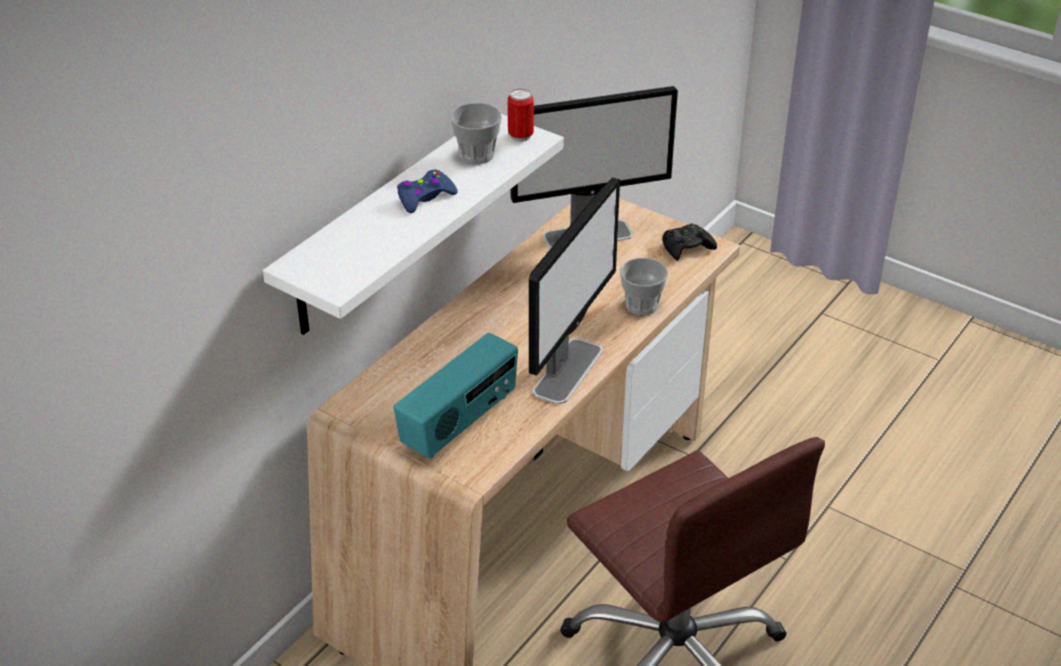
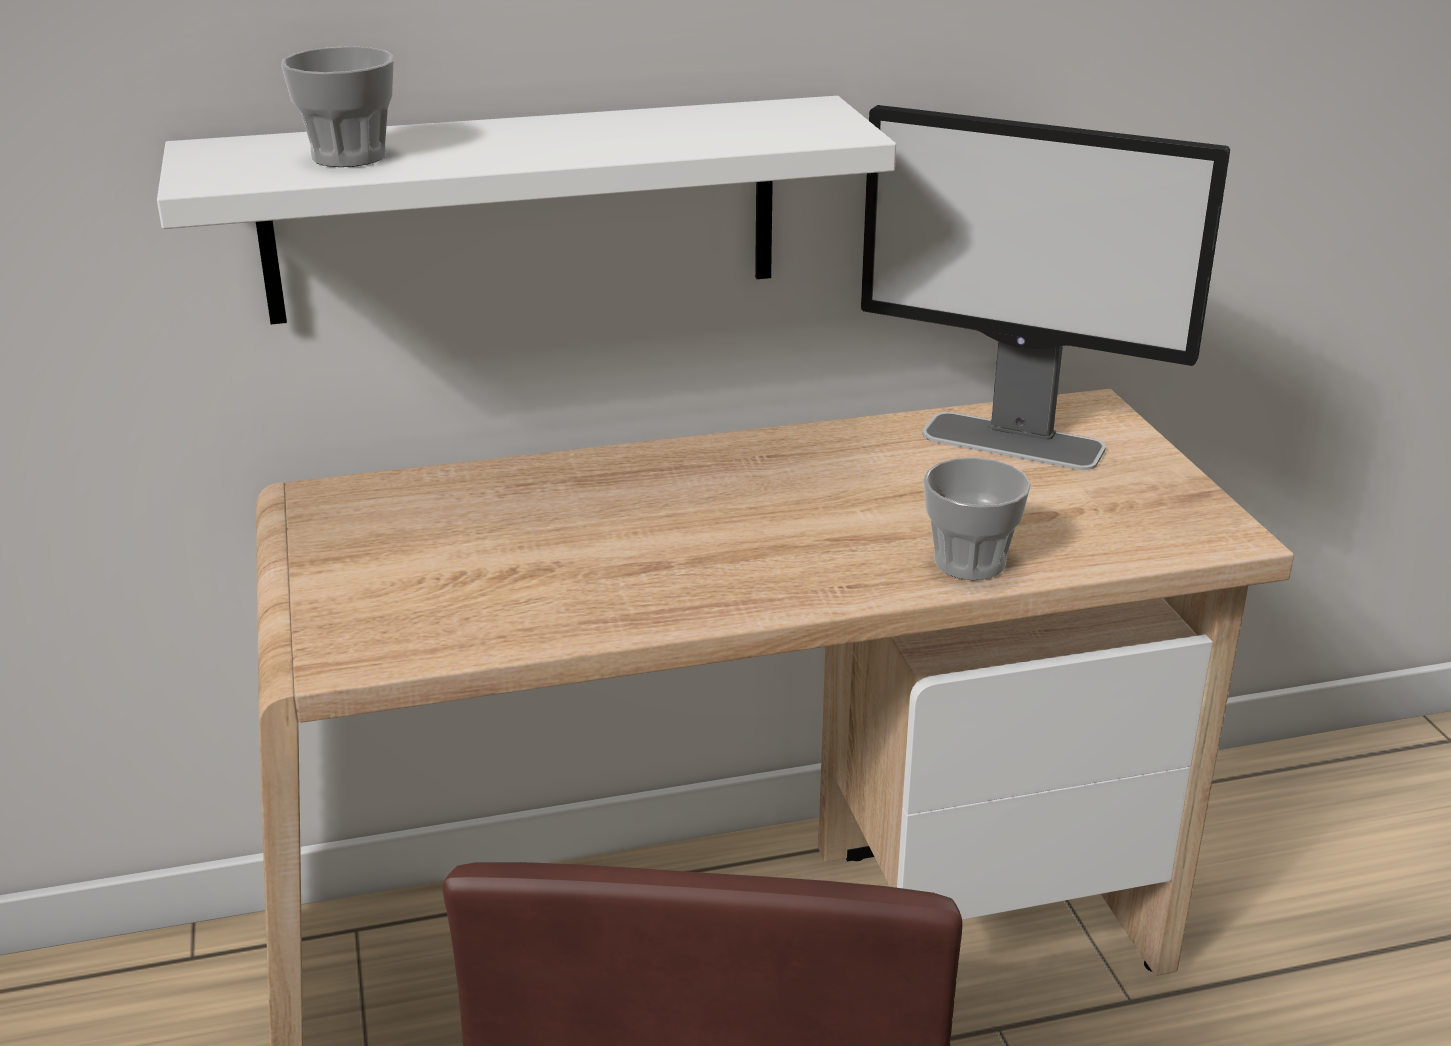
camera: 40 degrees right, 10 degrees down
(425, 197) = (534, 140): blue game controller -> none
(460, 423) = (428, 585): radio -> none
(476, 155) = (710, 124): cup -> cup (349, 156)
(520, 136) = (823, 125): can -> none
(568, 370) = (704, 594): monitor -> none
(687, 247) = (1176, 518): black game controller -> none

